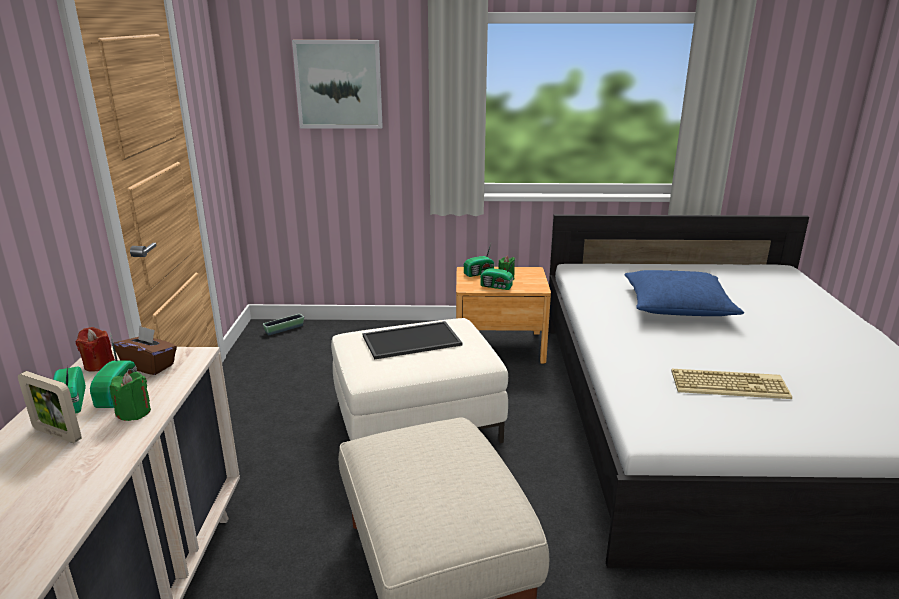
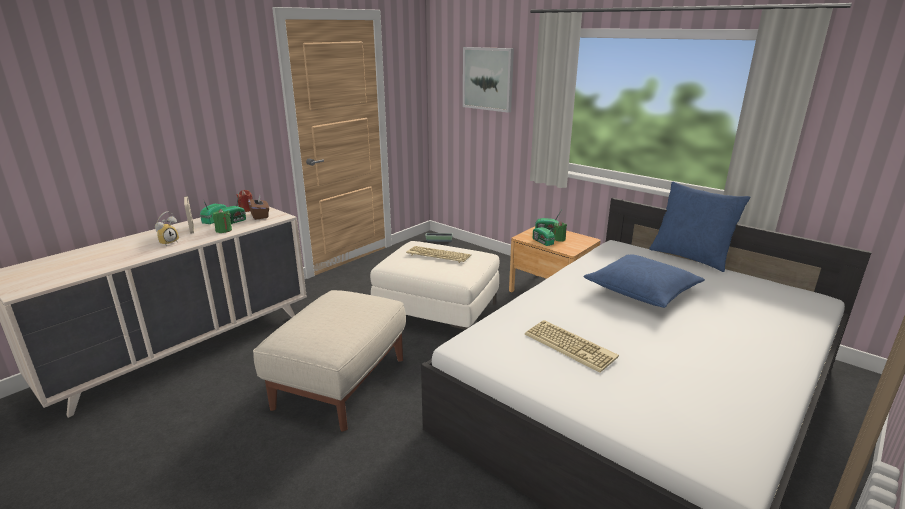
camera: 40 degrees right, 0 degrees up
(60, 477) = (168, 242): none -> alarm clock
(411, 341) = (437, 255): tray -> keyboard
(650, 261) = (690, 257): none -> blue pillow

